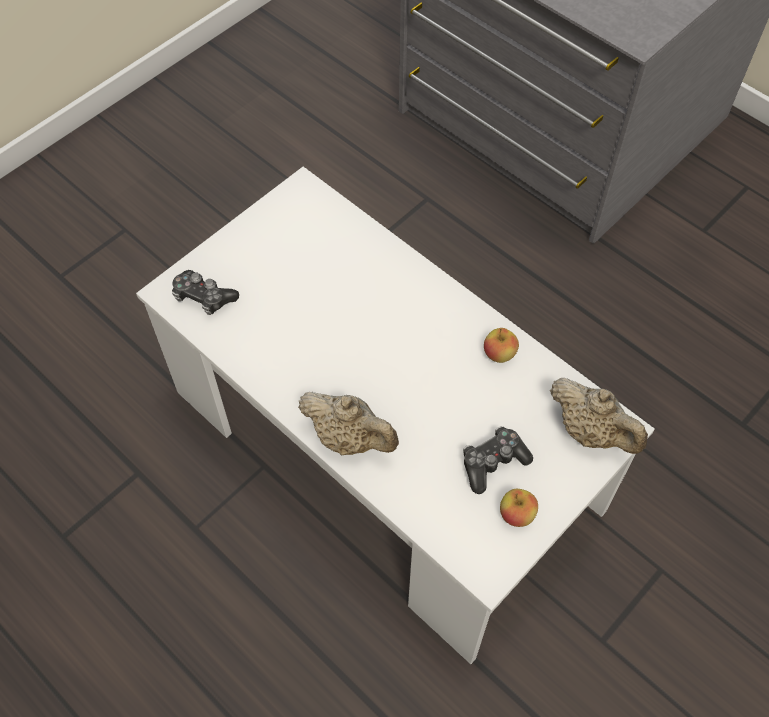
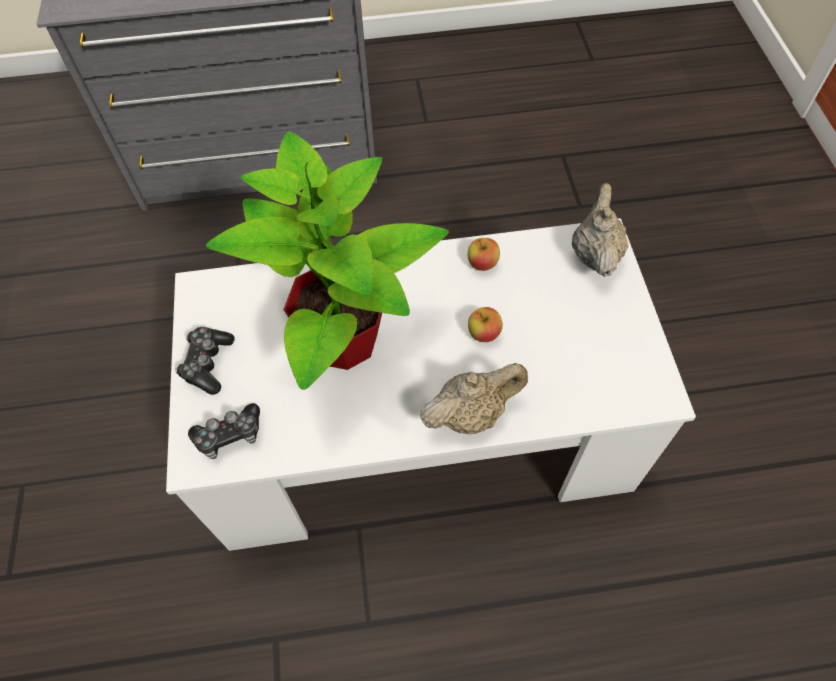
camera: 50 degrees left, 0 degrees up
(339, 311) = (345, 341): none -> potted plant
(493, 462) = (572, 331): game controller -> game controller (207, 364)
(516, 515) = (628, 346): apple -> apple (484, 333)
(591, 431) = (594, 254): beige teapot -> beige teapot turned 75 degrees counterclockwise

